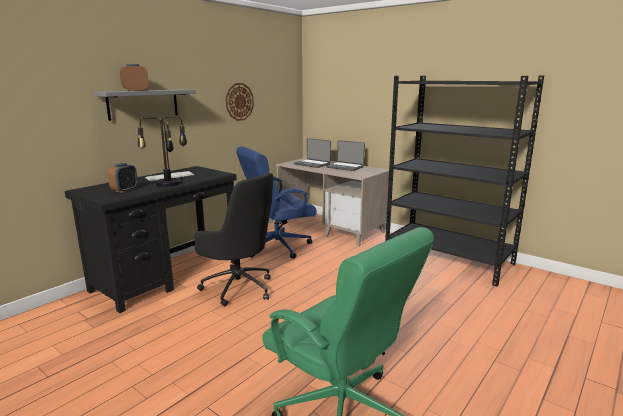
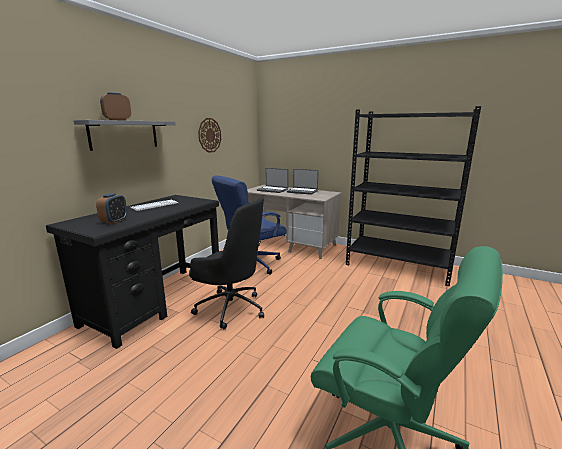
camera: 10 degrees left, 0 degrees up
(168, 183) = (157, 212): table lamp -> none

